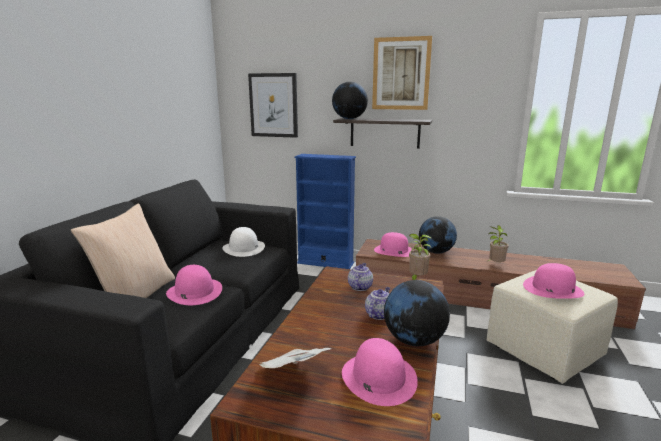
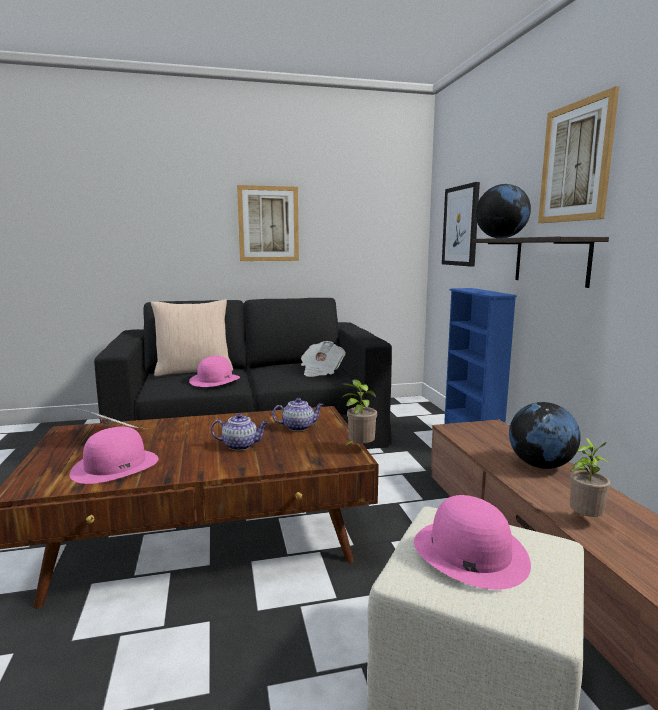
camera: 60 degrees right, 5 degrees down
(110, 107) = (268, 224): none -> picture
(244, 248) = (321, 371): white hat -> newspaper
(393, 251) = (487, 440): pink hat -> none
(414, 340) = (195, 470): globe -> none

